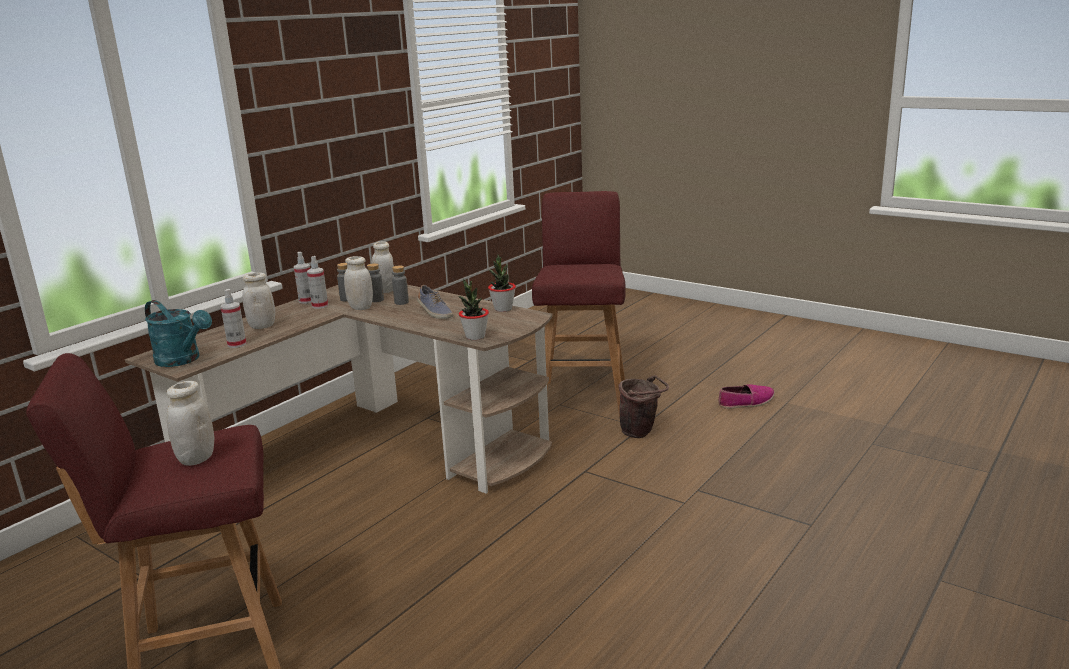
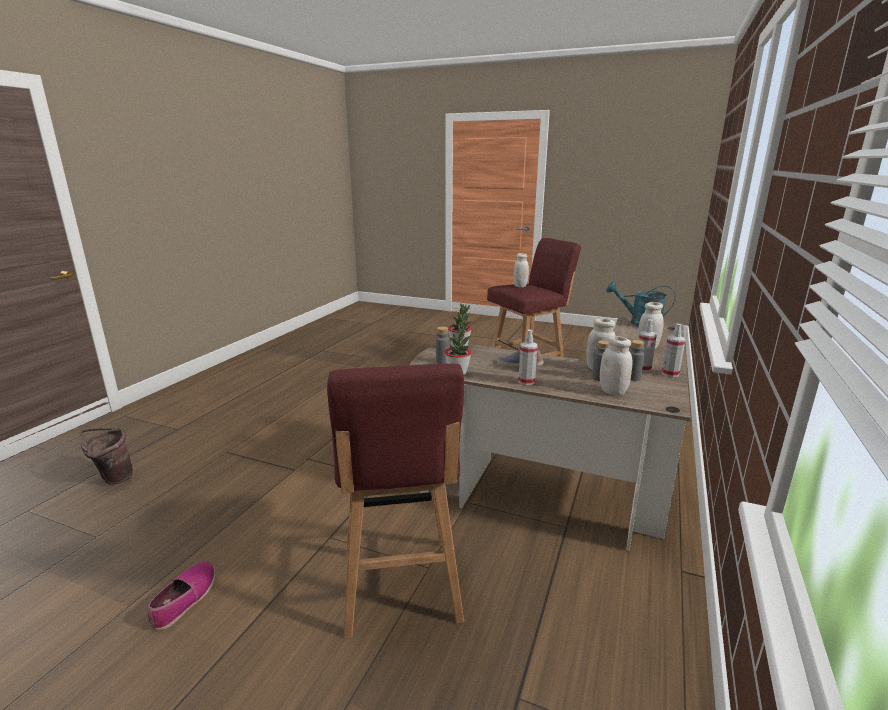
camera: 165 degrees right, 0 degrees up
(237, 344) = (631, 334): spray bottle -> spray bottle (526, 381)
(401, 302) = (568, 376): grey bottle -> grey bottle (442, 361)
(641, 433) = (331, 527): brown bucket -> brown bucket (113, 478)
(746, 402) = (185, 599): shoe -> shoe turned 135 degrees clockwise

